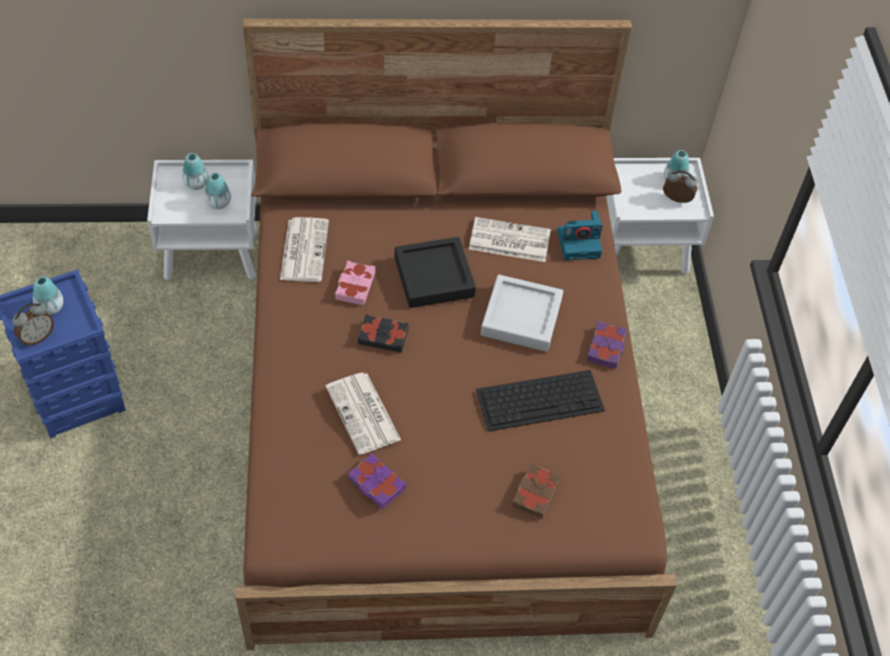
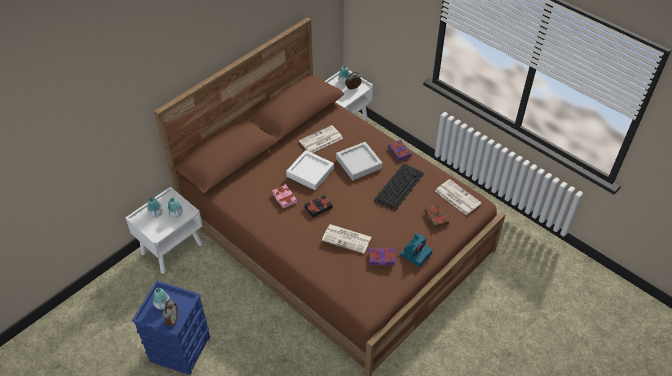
camera: 40 degrees left, 5 degrees down
(304, 249) = (246, 200): newspaper -> newspaper (457, 197)
(434, 277) = (310, 172): black tray -> white tray
(579, 243) = (347, 123): camera -> camera (416, 253)

